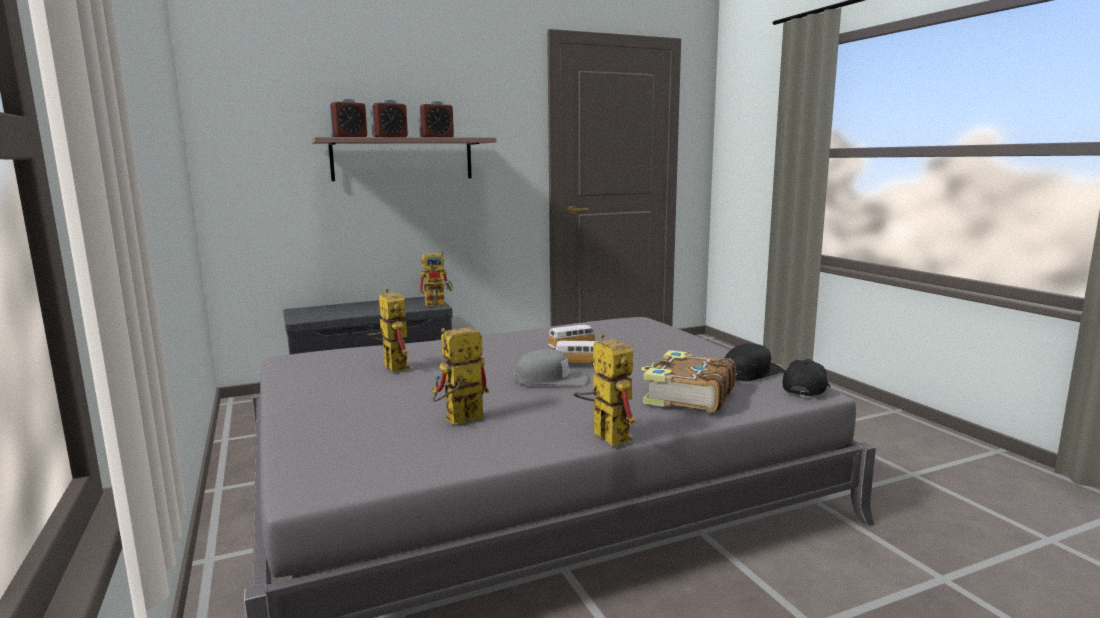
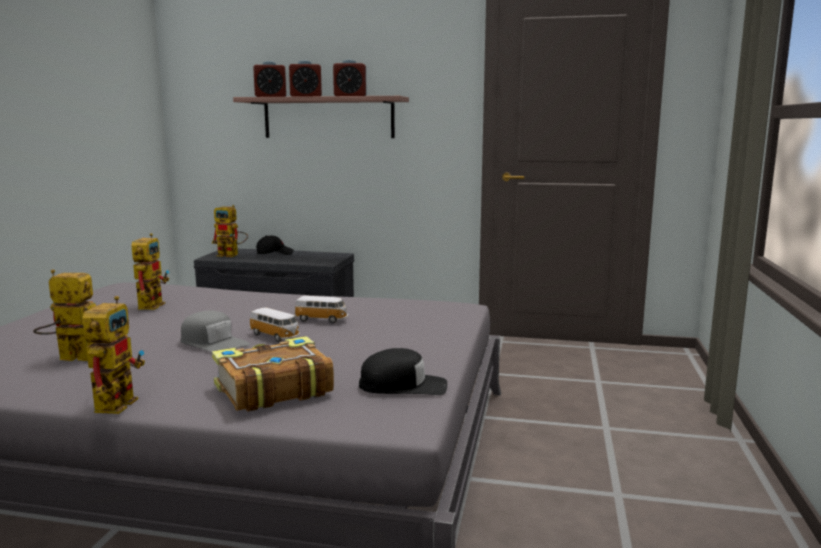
camera: 35 degrees right, 0 degrees up
(439, 304) = (332, 261): toy robot -> toy robot (232, 255)
(805, 389) = (403, 419): black cap -> black cap (274, 253)

